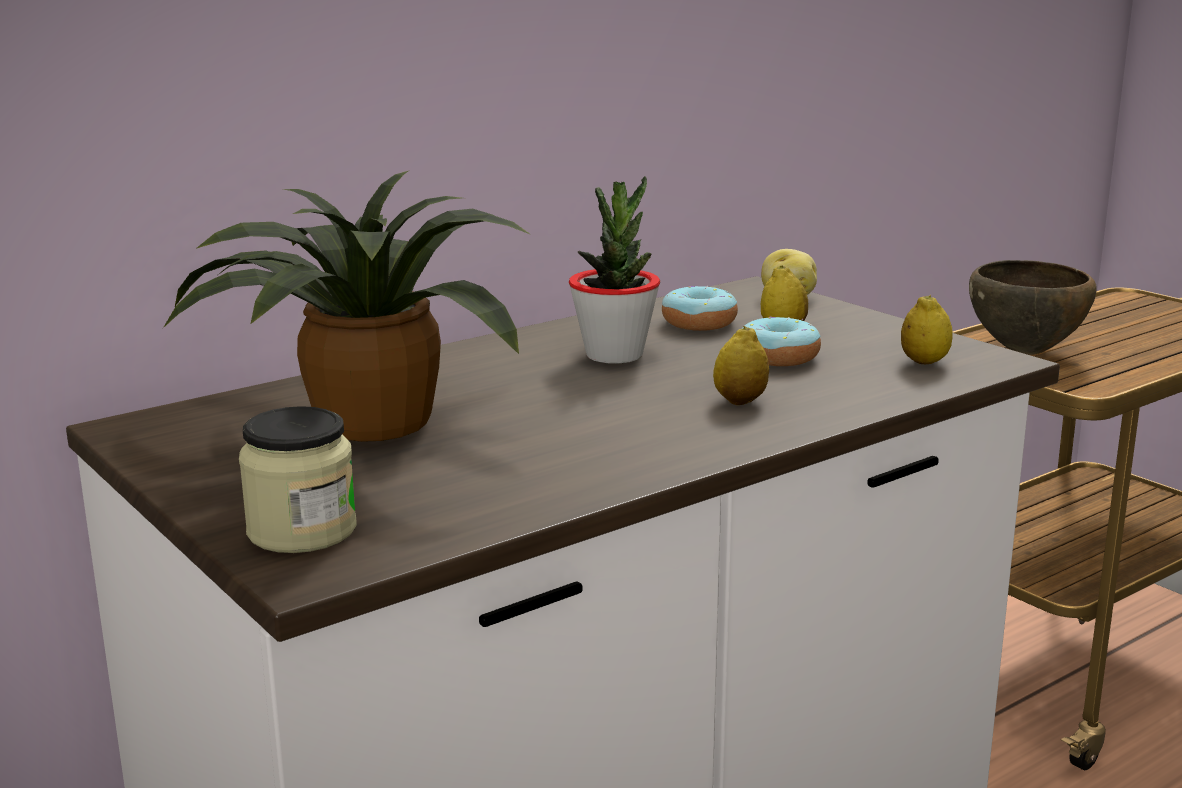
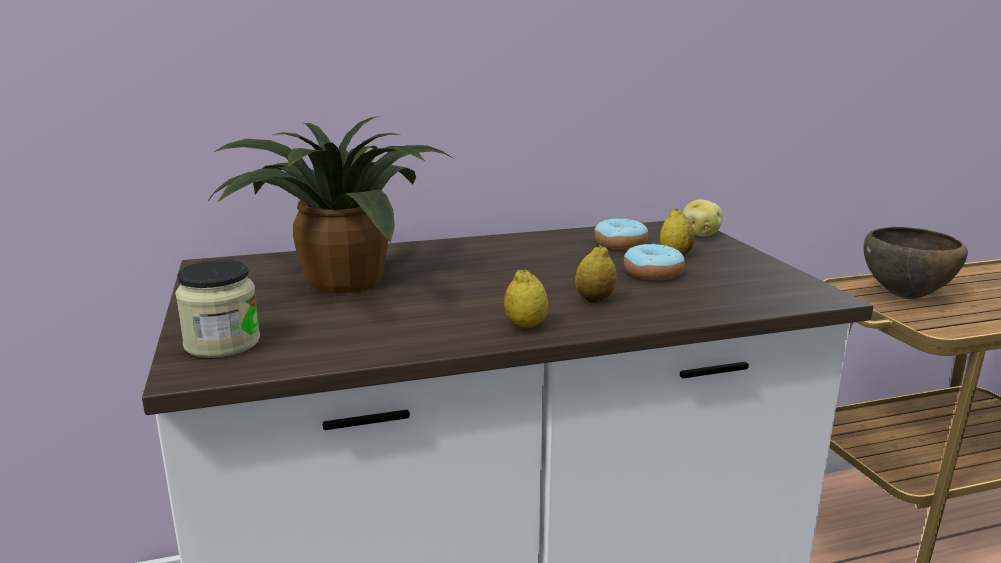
camera: 20 degrees right, 0 degrees up
(614, 355) = (541, 258): potted plant -> none
(924, 362) = (760, 290): lemon -> lemon (525, 326)

